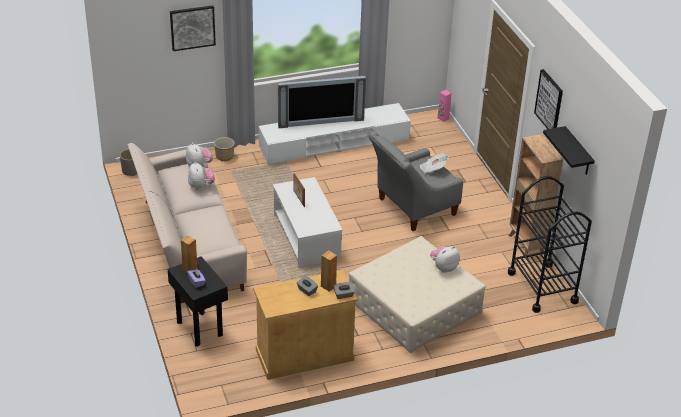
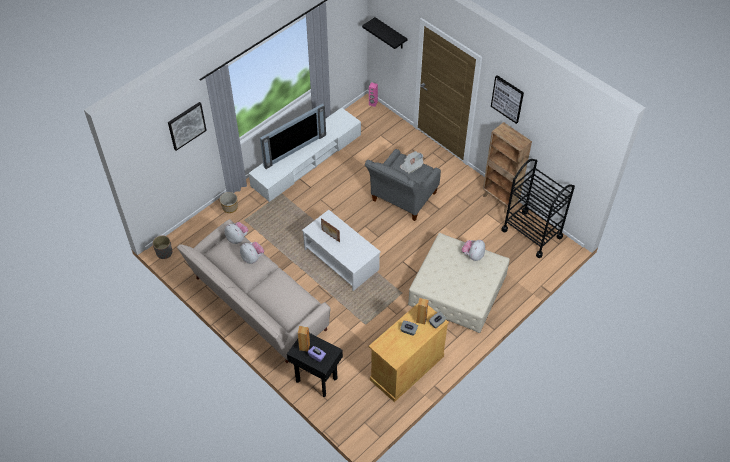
camera: 25 degrees left, 15 degrees up
(578, 152) = (548, 136): black shelf -> black shelf (390, 34)

